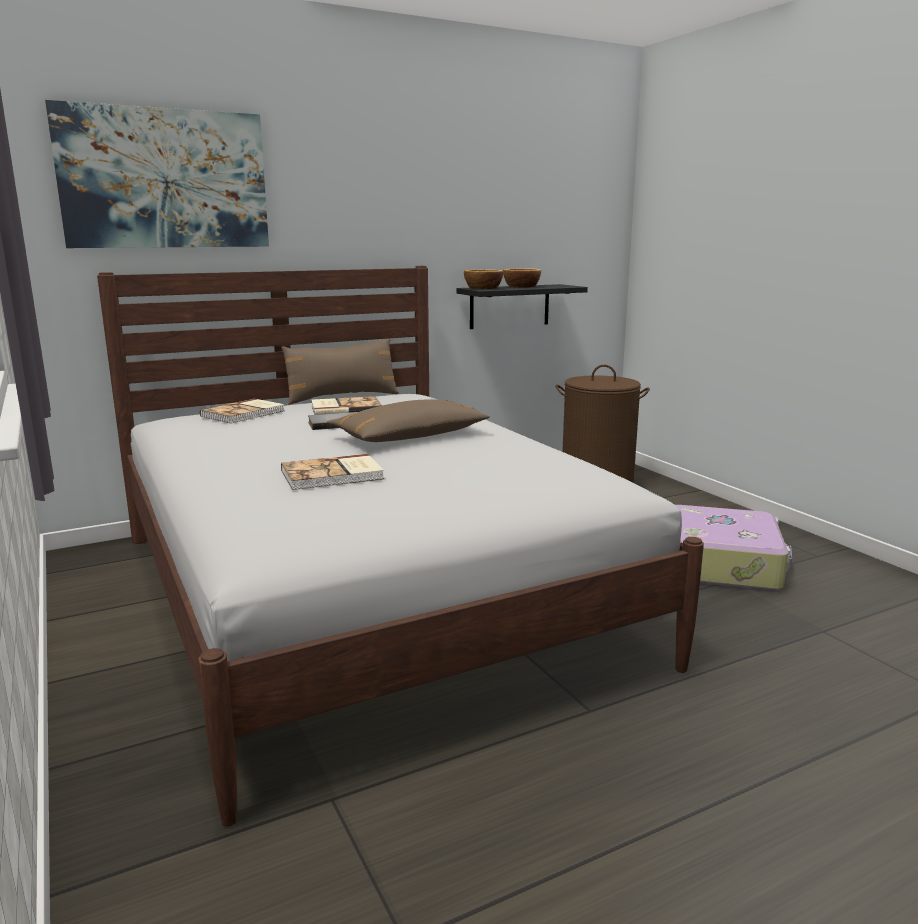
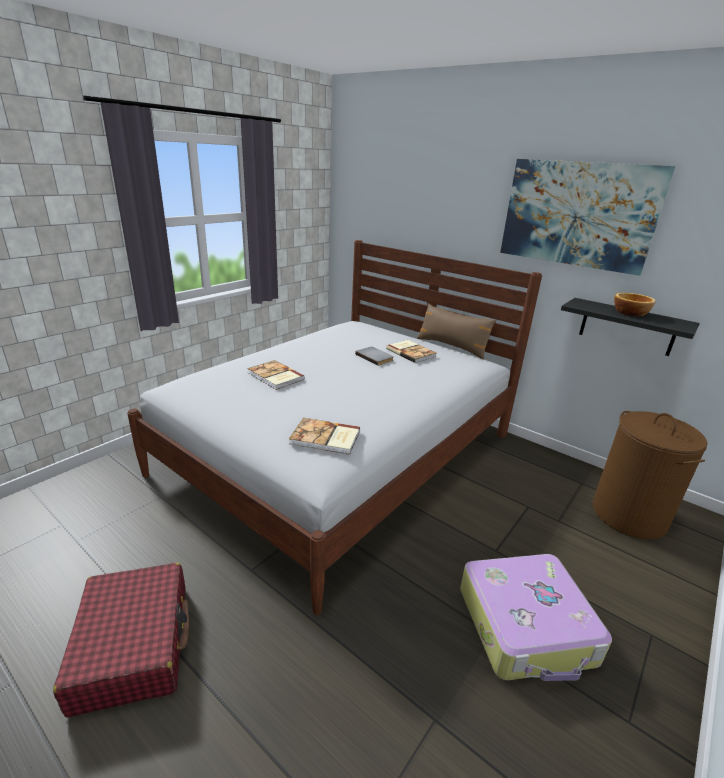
camera: 65 degrees right, 10 degrees up
(165, 179) = (397, 192): picture -> picture (577, 214)
(245, 413) = (374, 333): book -> book (325, 438)
(411, 436) = (366, 381): brown pillow -> none
(482, 288) = (586, 303): bowl -> none
(715, 843) = (134, 645): none -> red suitcase

